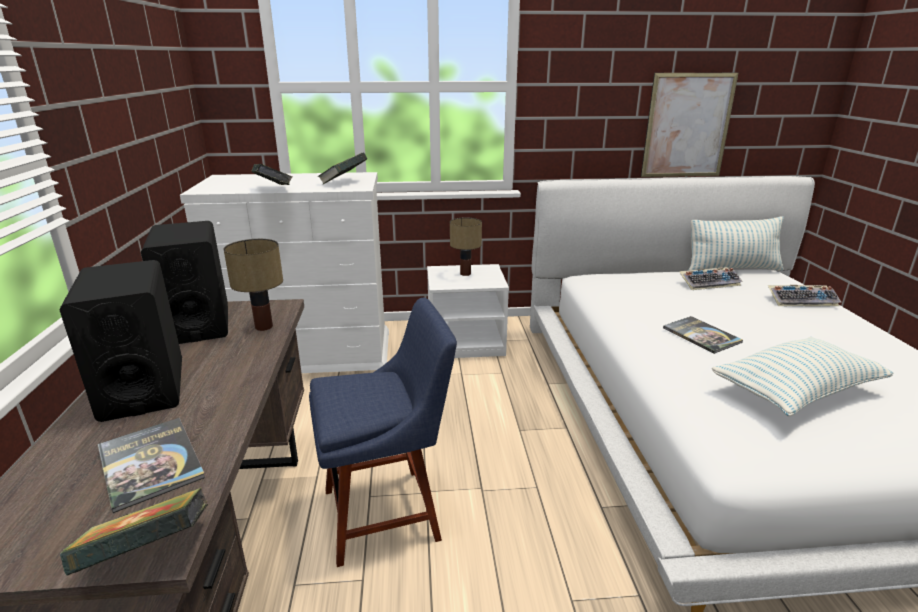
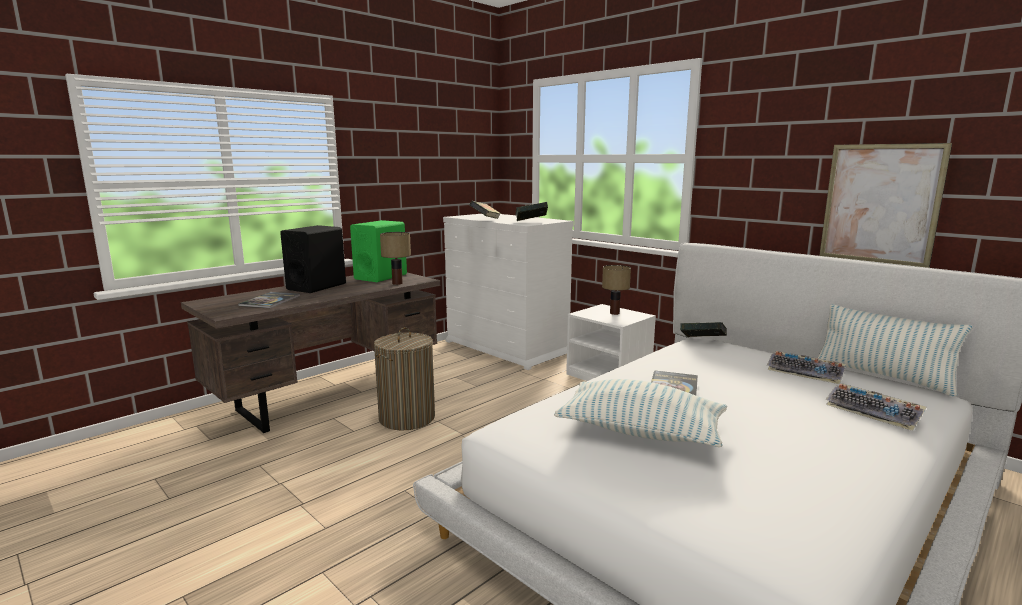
camera: 50 degrees right, 10 degrees down
(148, 555) = (222, 315): book -> book (702, 342)
(198, 324) = (381, 277): black speaker -> green speaker
(388, 512) = (407, 418): blue chair -> laundry basket

